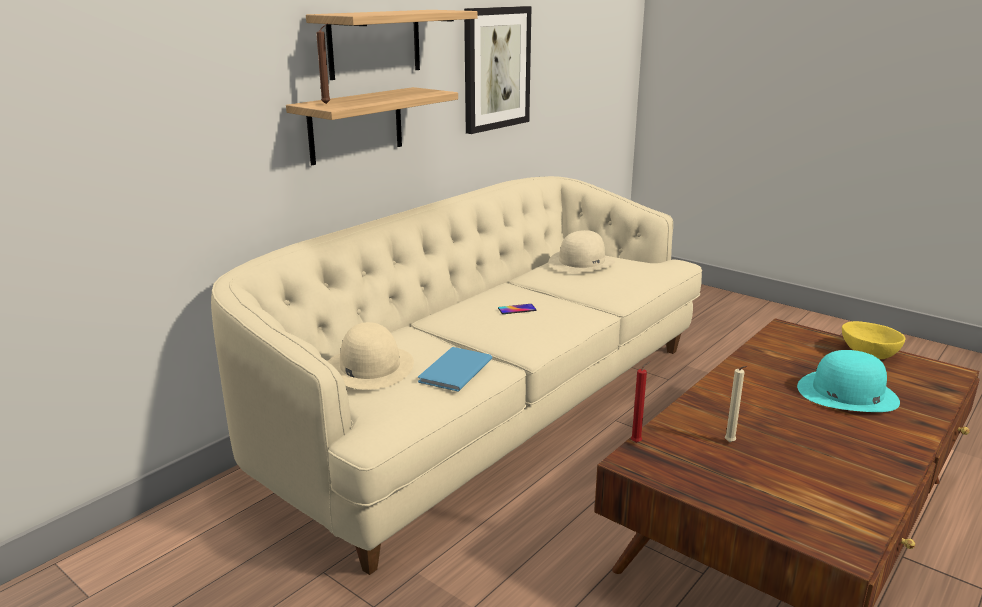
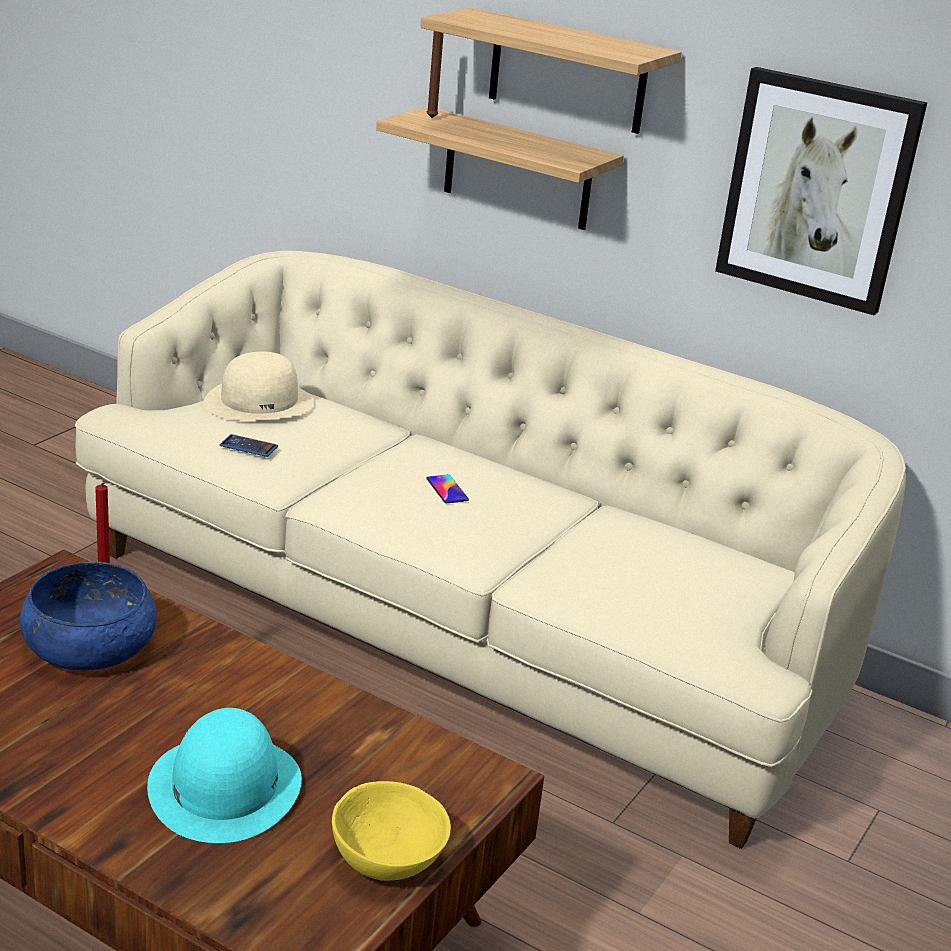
camera: 80 degrees right, 5 degrees up
(452, 371) = (248, 446): blue book -> phone
(581, 262) = (679, 554): beige hat -> none
(730, 443) = (90, 645): beige candle -> blue bowl

